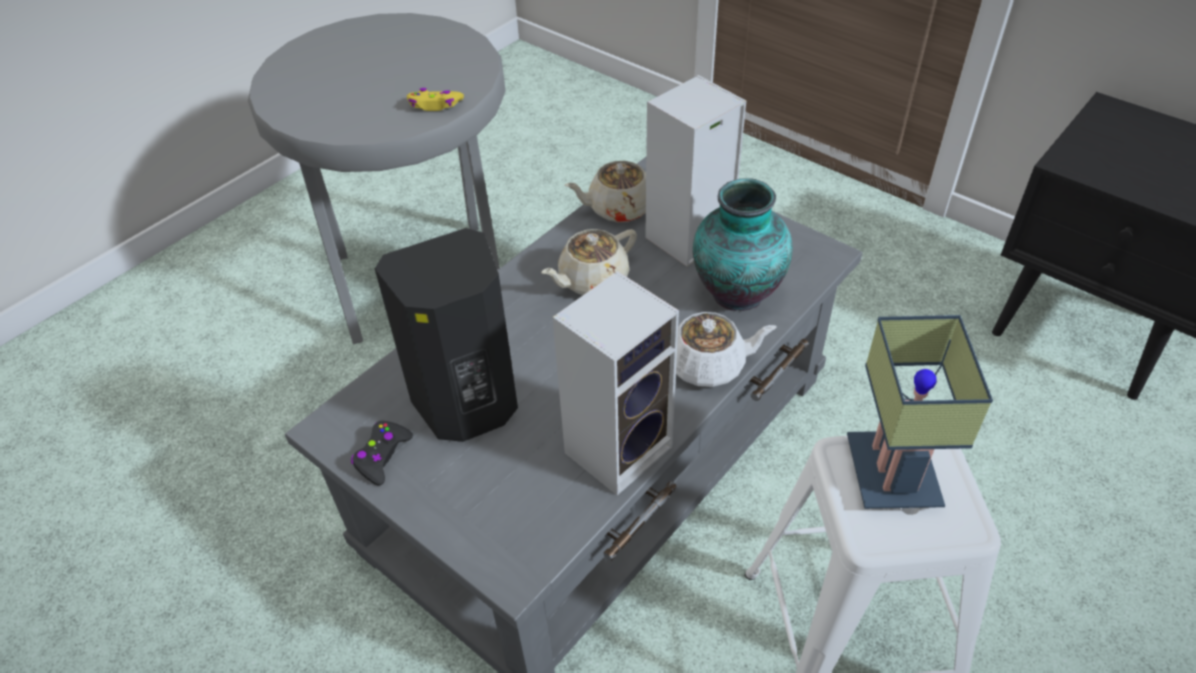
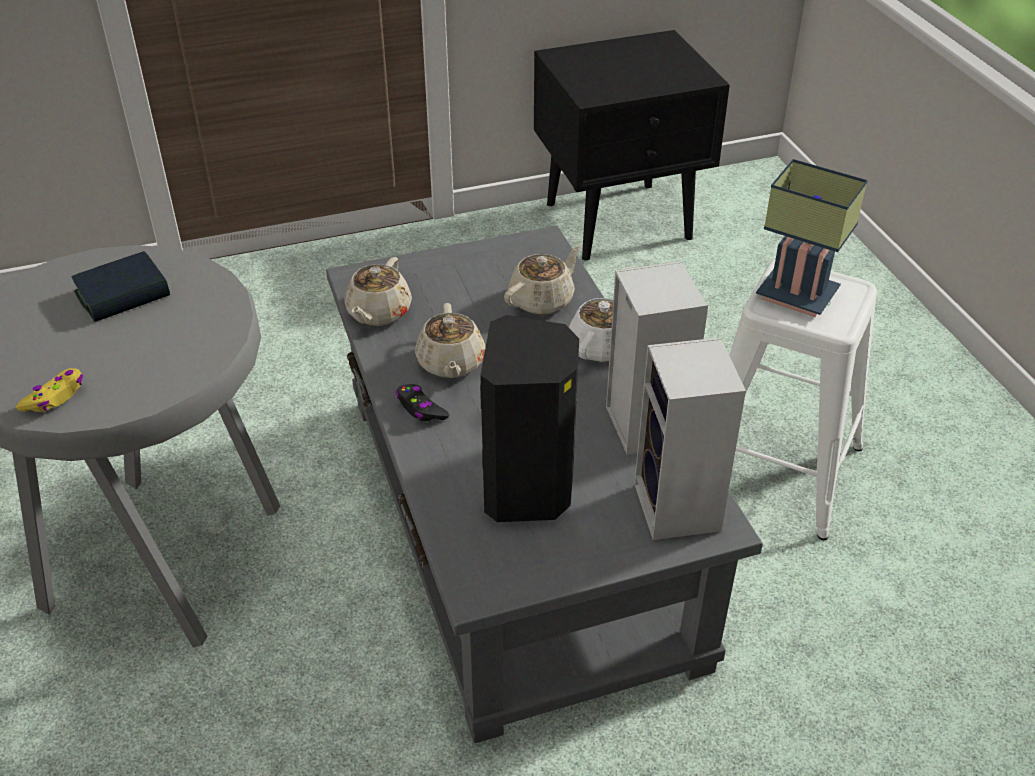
camera: 60 degrees left, 5 degrees down
(382, 456) = (541, 564): black game controller -> black game controller (420, 409)
(421, 61) = (123, 295): none -> book
(435, 105) = (213, 311): yellow game controller -> yellow game controller (55, 397)
(687, 239) = (457, 295): speaker -> speaker (680, 510)
(735, 294) = (542, 300): vase -> beige teapot

